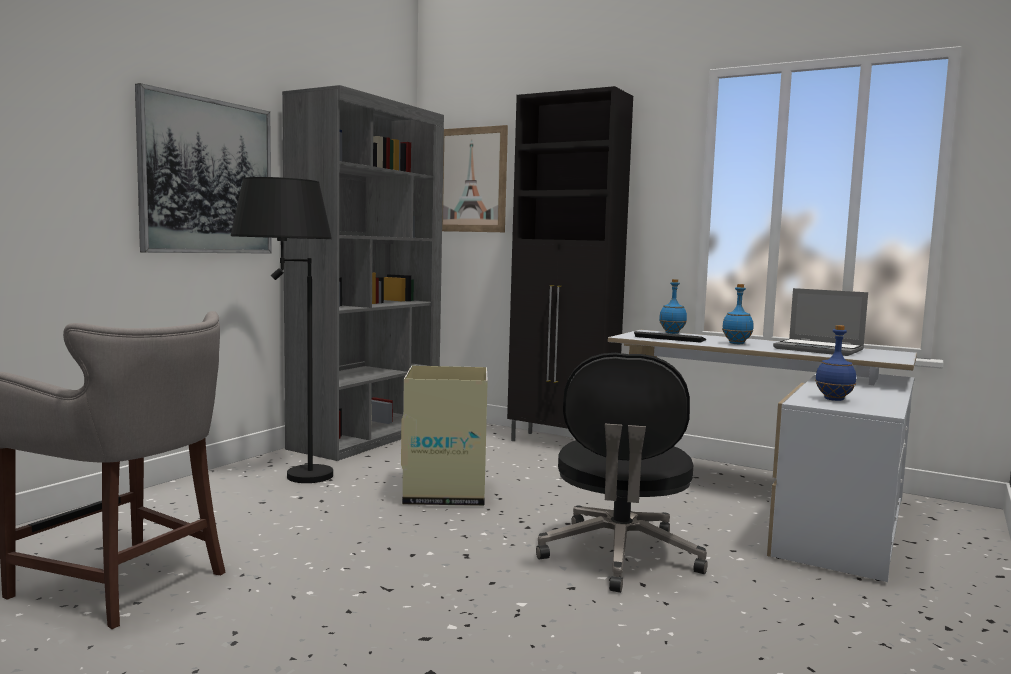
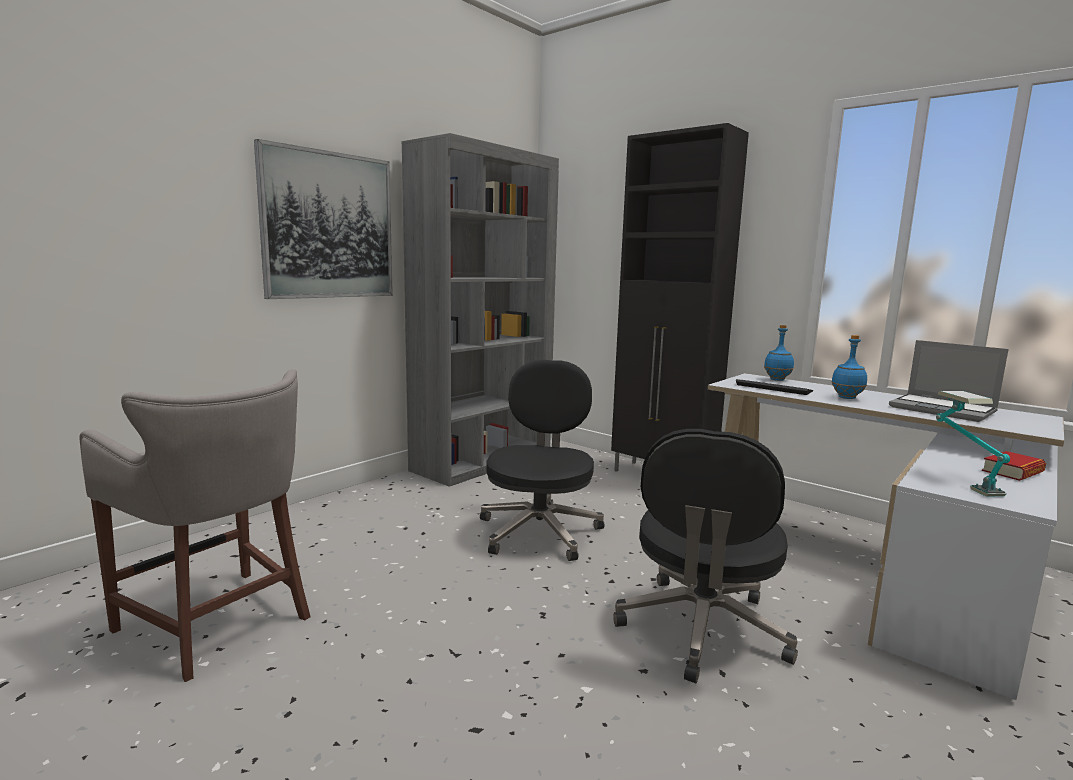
camera: 10 degrees right, 5 degrees up
(284, 476) = (398, 502): black floor lamp -> none
(445, 493) = (539, 531): cardboard box -> black office chair
(472, 180) = (586, 221): picture -> none
(833, 399) = (961, 480): blue bottle -> table lamp
(875, 393) = (1012, 472): none -> book

